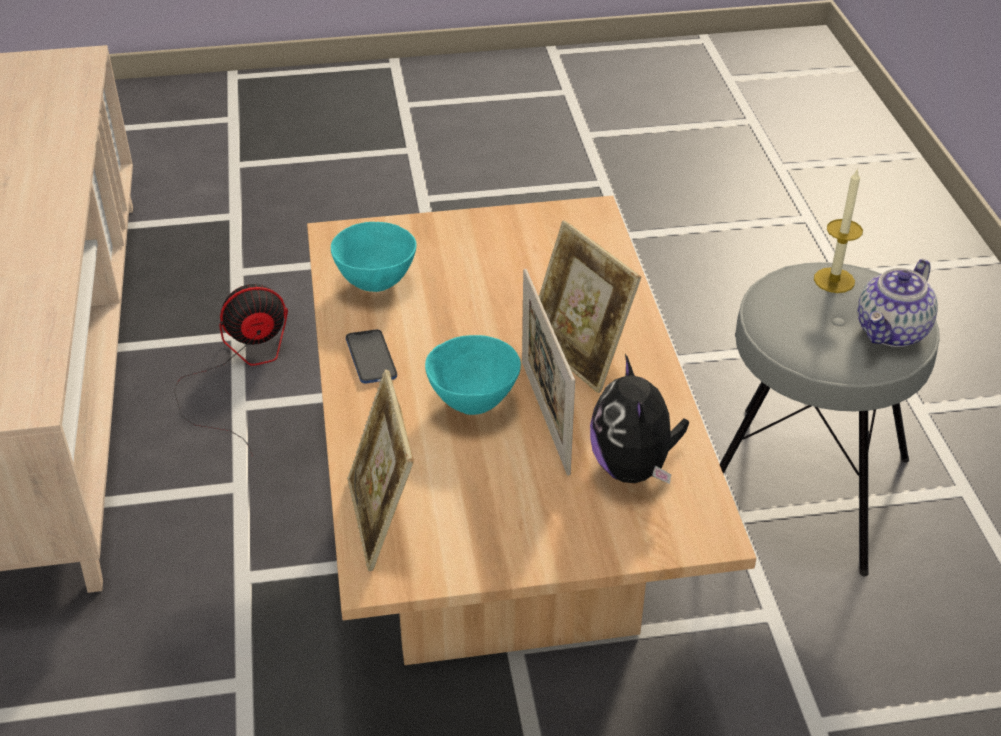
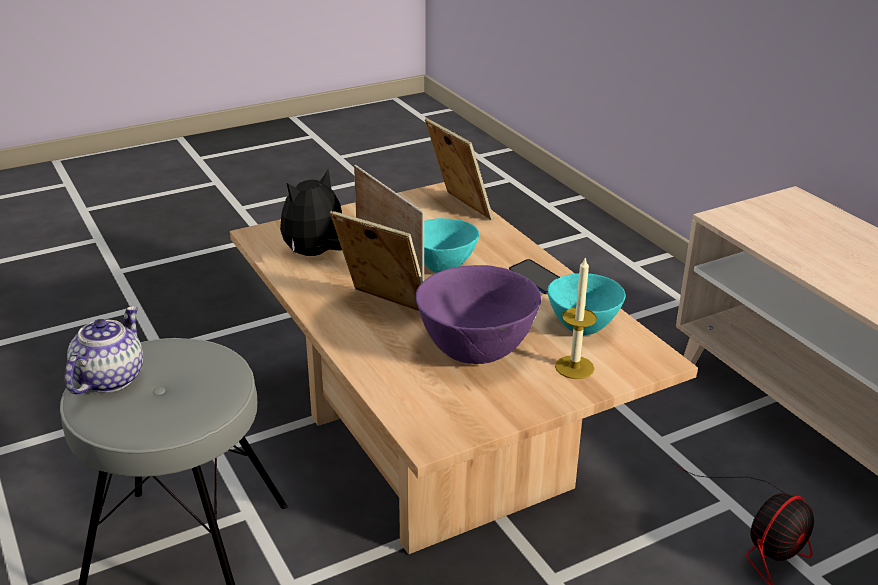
camera: 160 degrees right, 10 degrees down
(503, 281) = (476, 350): none -> purple bowl
(634, 468) = (316, 254): plush toy -> plush toy turned 105 degrees counterclockwise
(834, 280) = (159, 417): candle -> candle (574, 367)

